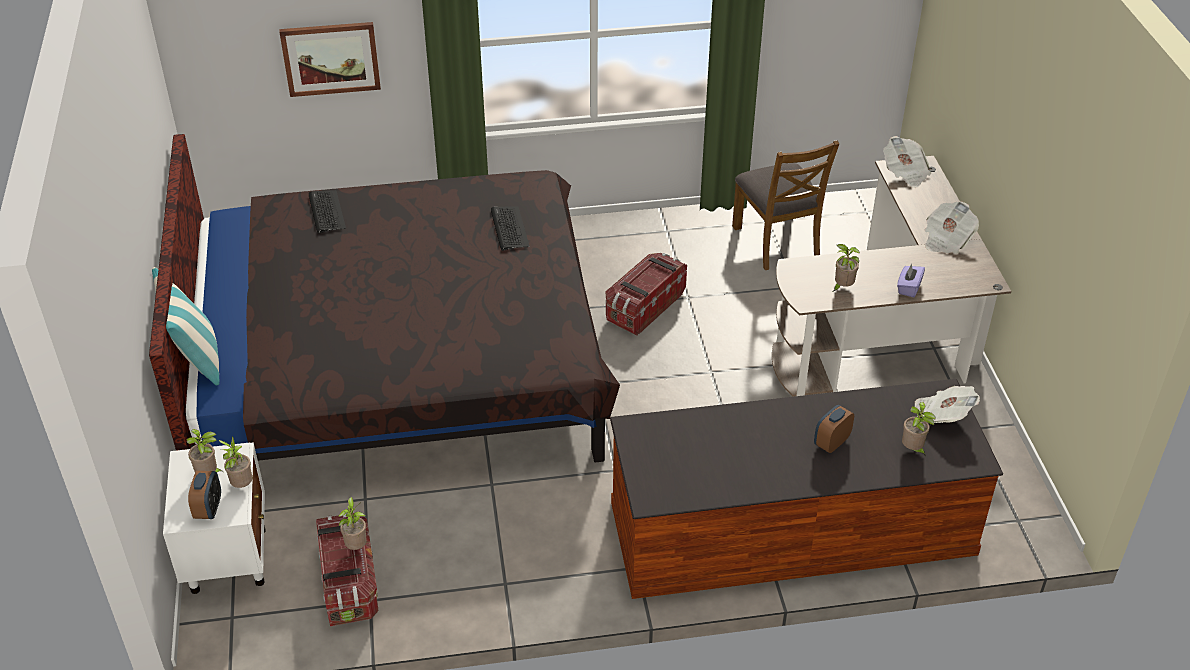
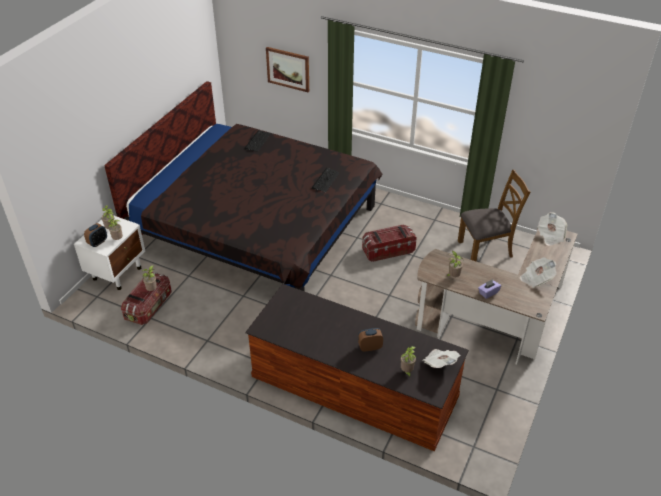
camera: 35 degrees right, 0 degrees up
(196, 360) = (148, 181): pillow -> none
(777, 242) = (485, 249): brown chair -> brown chair turned 120 degrees counterclockwise

